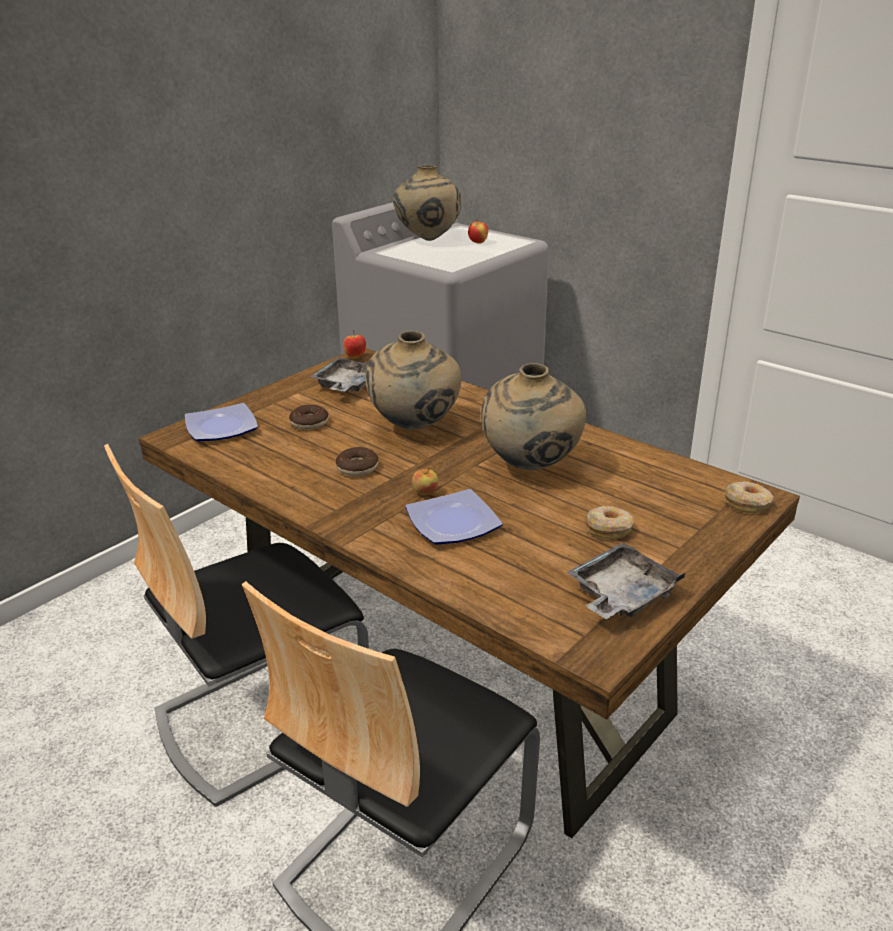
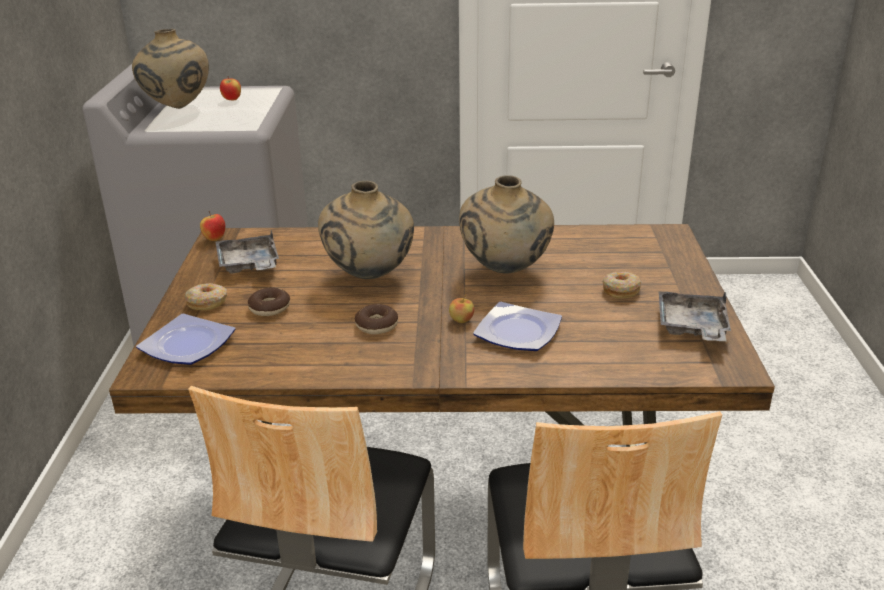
camera: 40 degrees left, 0 degrees up
(747, 503) = (670, 240): donut -> donut (207, 302)

